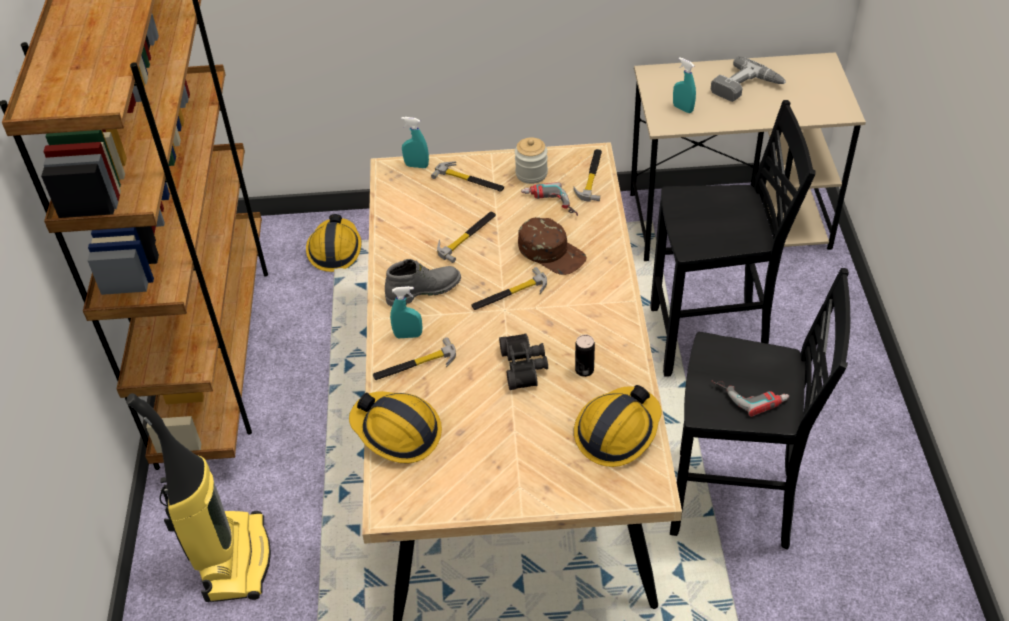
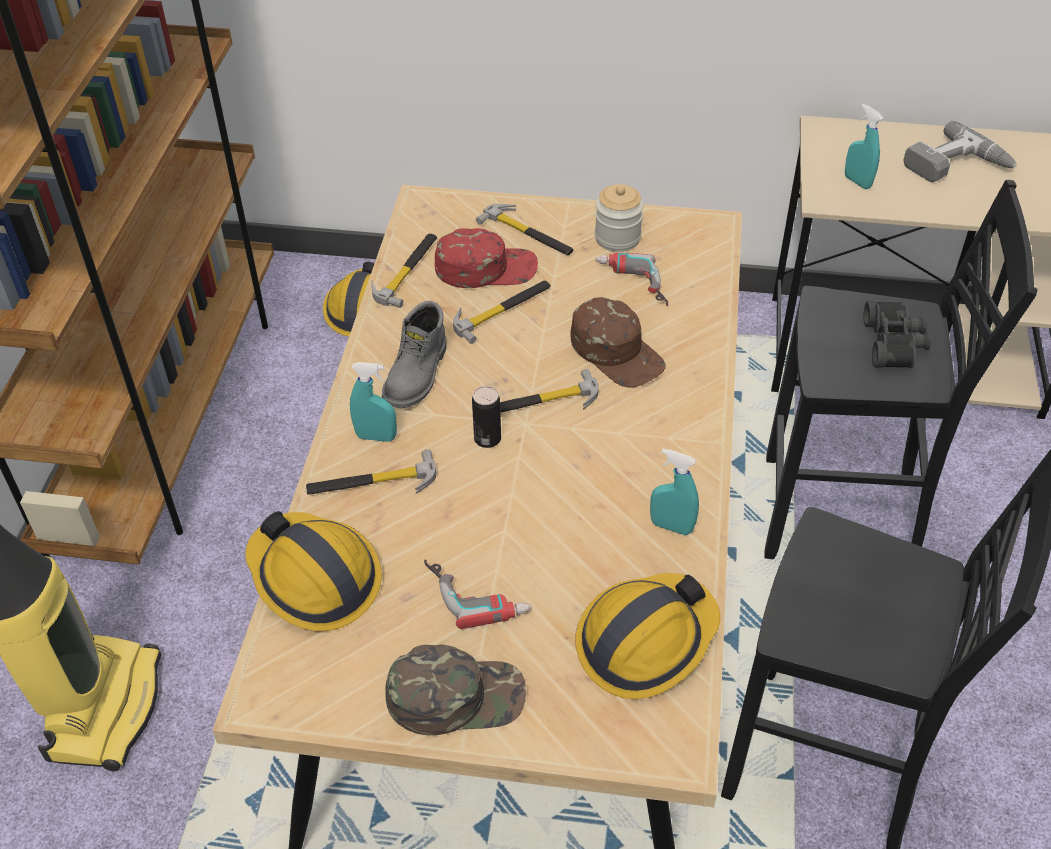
camera: 10 degrees right, 0 degrees up
(416, 166) = (461, 203): turquoise spray bottle -> turquoise spray bottle (671, 526)
(423, 290) = (418, 375): grey boot -> grey boot turned 120 degrees clockwise
(447, 208) = (486, 267): none -> red cap
(509, 485) = (456, 696): none -> green cap
(525, 366) = (532, 513): black binoculars -> black binoculars (895, 343)
(584, 370) = (619, 535): can -> can (487, 439)
(591, 176) = (702, 254): hammer -> hammer (407, 271)
(750, 393) = (871, 618): power drill -> power drill (477, 591)

